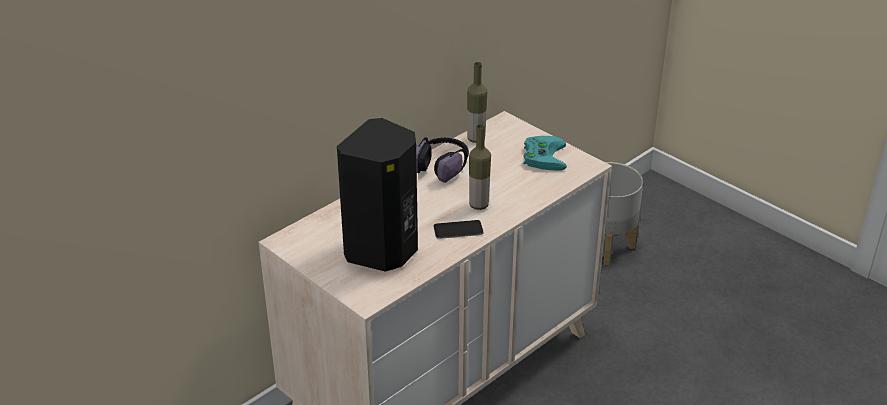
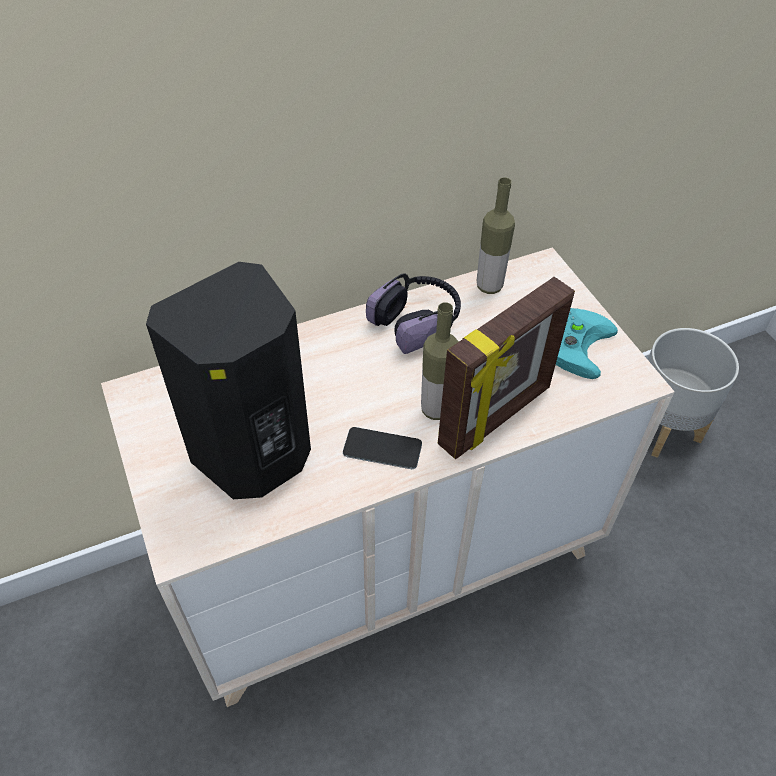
camera: 20 degrees right, 15 degrees up
(516, 200) = (496, 417): none -> picture frame

